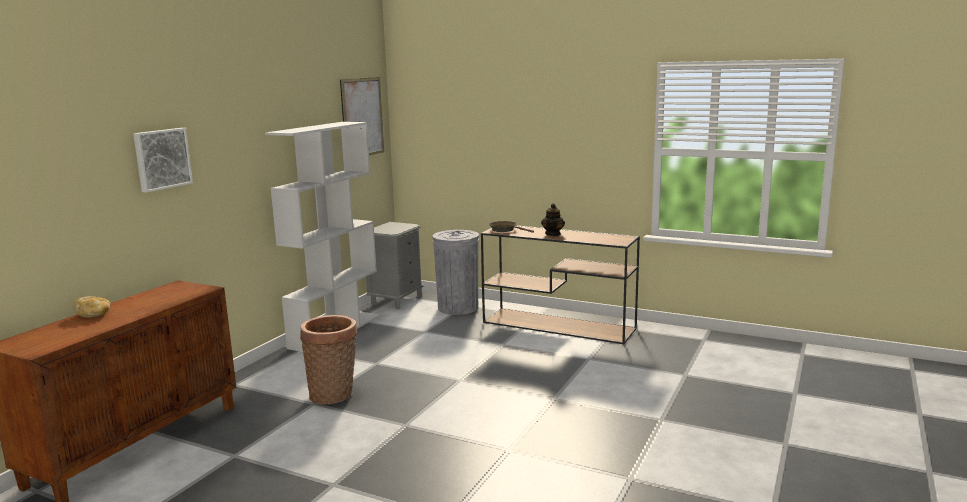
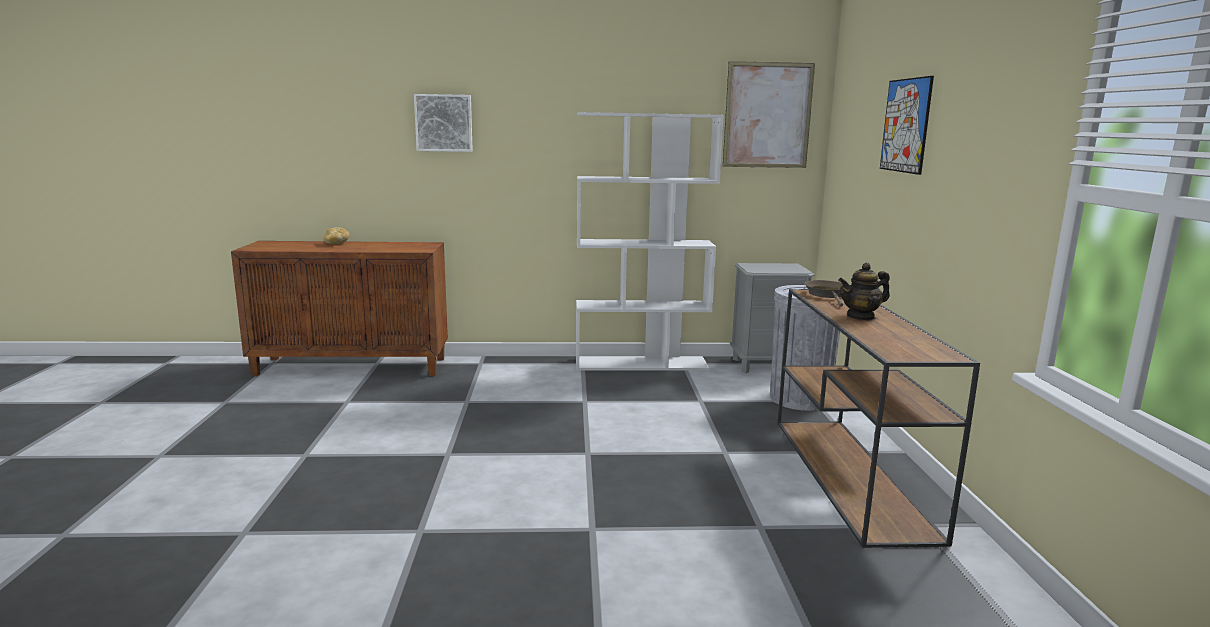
camera: 60 degrees right, 0 degrees up
(334, 395) = (492, 404): basket -> none
(501, 121) = (905, 125): none -> picture

